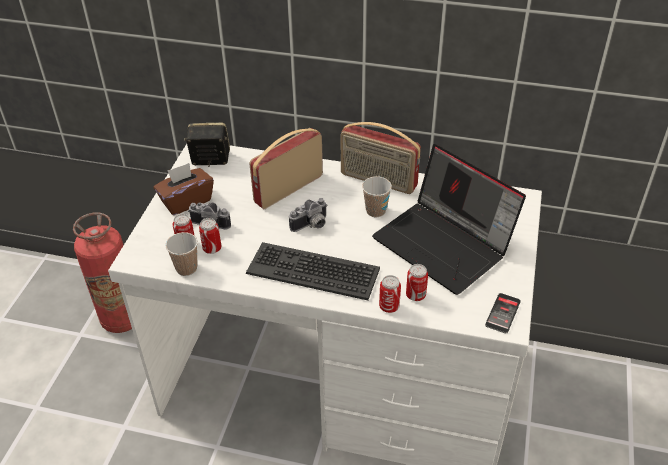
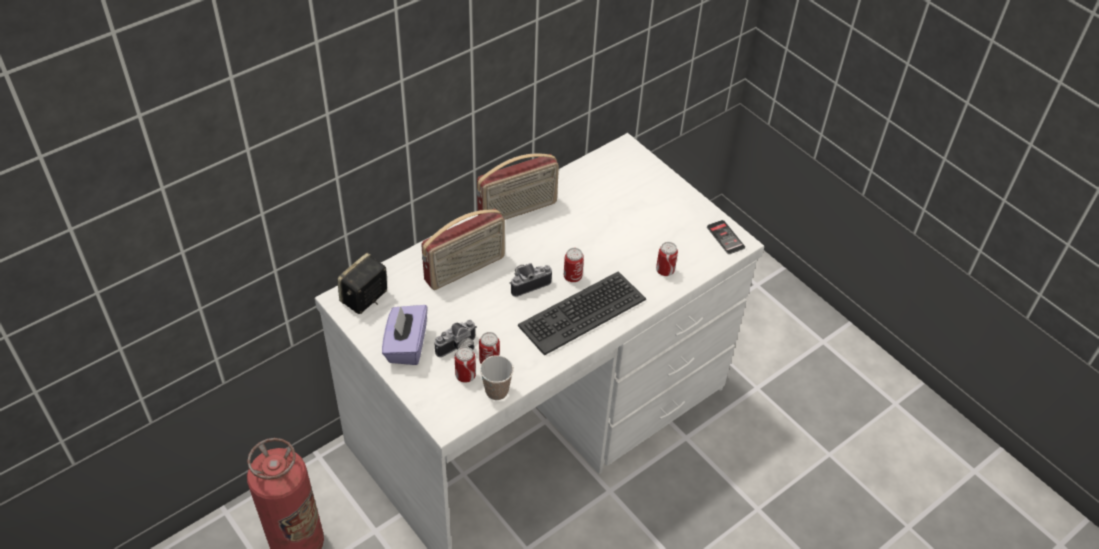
camera: 55 degrees left, 5 degrees up
(186, 201) = (406, 346): brown tissue box -> purple tissue box
(288, 188) = (465, 270): radio -> radio turned 120 degrees counterclockwise
(311, 225) = (528, 282): camera -> camera turned 120 degrees counterclockwise
(376, 211) = (552, 234): cup -> none
(389, 306) = (662, 292): can -> can (572, 277)
(445, 244) = (630, 221): laptop -> none

